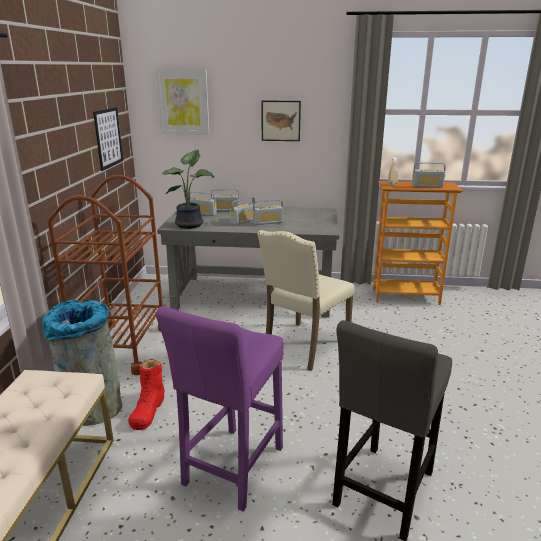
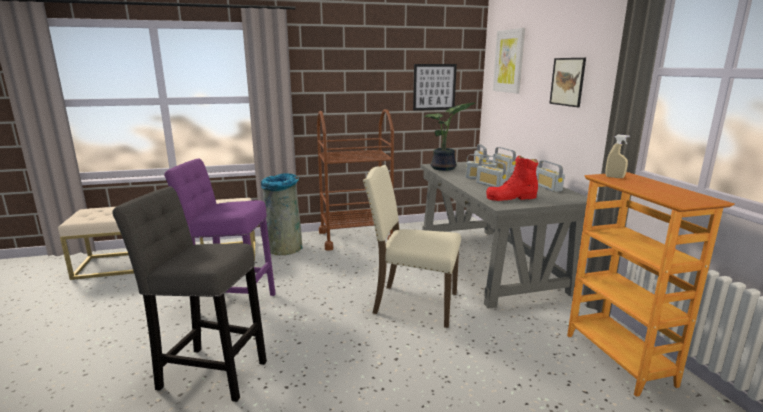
camera: 70 degrees right, 5 degrees down
(148, 410) = (287, 262): red boot -> red boot (511, 198)
(427, 186) = (655, 191): radio -> radio (548, 187)

